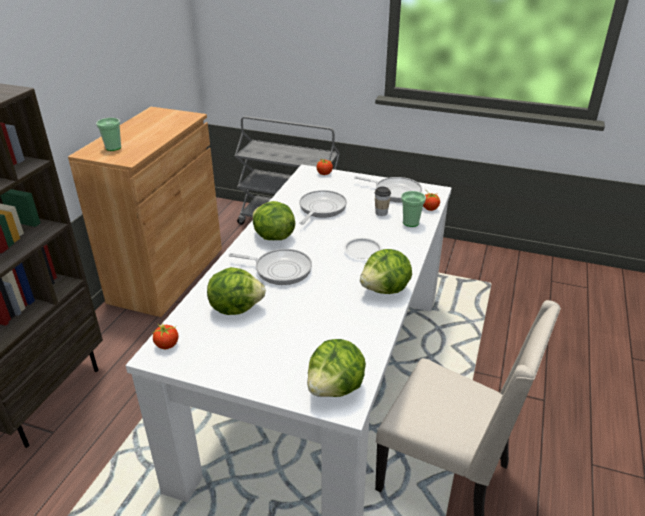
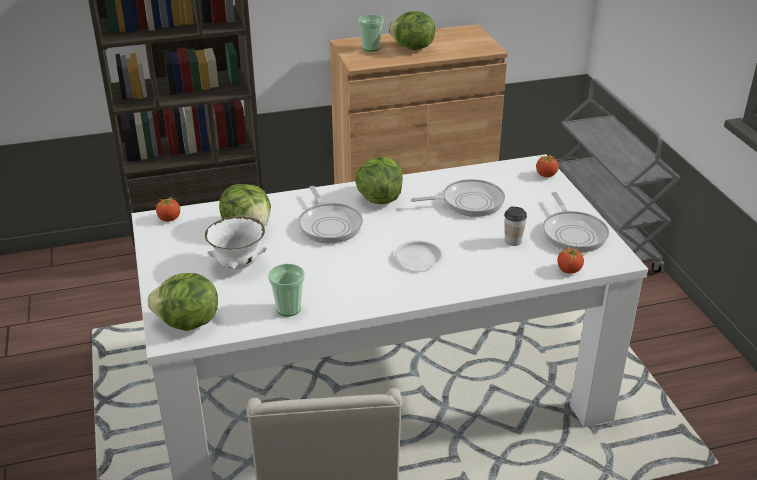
camera: 55 degrees right, 0 degrees up
(283, 331) = (239, 265): none -> white bowl
(385, 290) = (364, 297): lettuce -> lettuce (412, 48)
(410, 222) = (517, 268): cup -> cup (288, 309)

